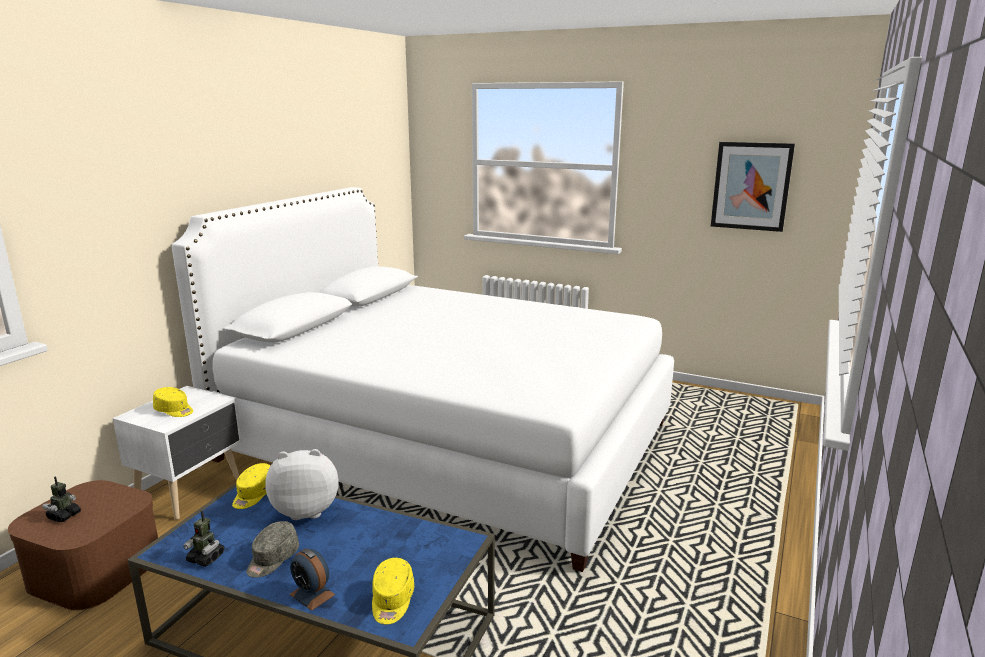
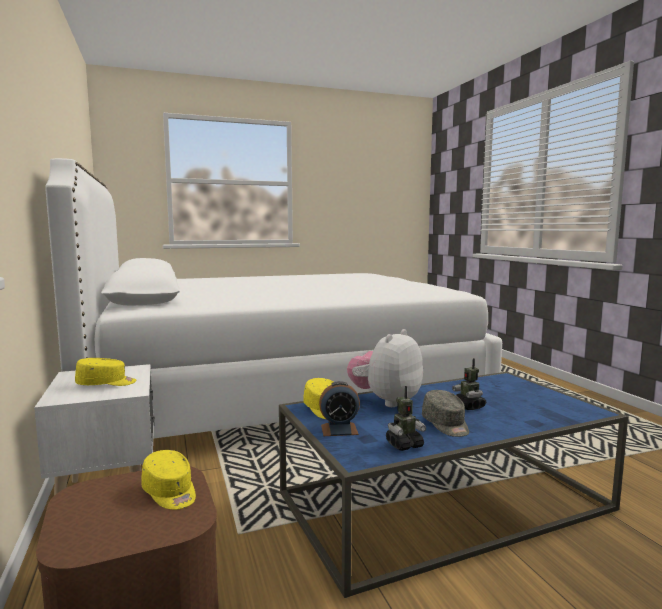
camera: 45 degrees left, 10 degrees down
(64, 516) = (115, 520): toy robot -> toy robot (468, 406)
(312, 594) = (519, 424): alarm clock -> alarm clock (339, 430)
(392, 601) = (557, 407): yellow cap -> yellow cap (170, 493)
(751, 186) = (376, 194): picture -> none

